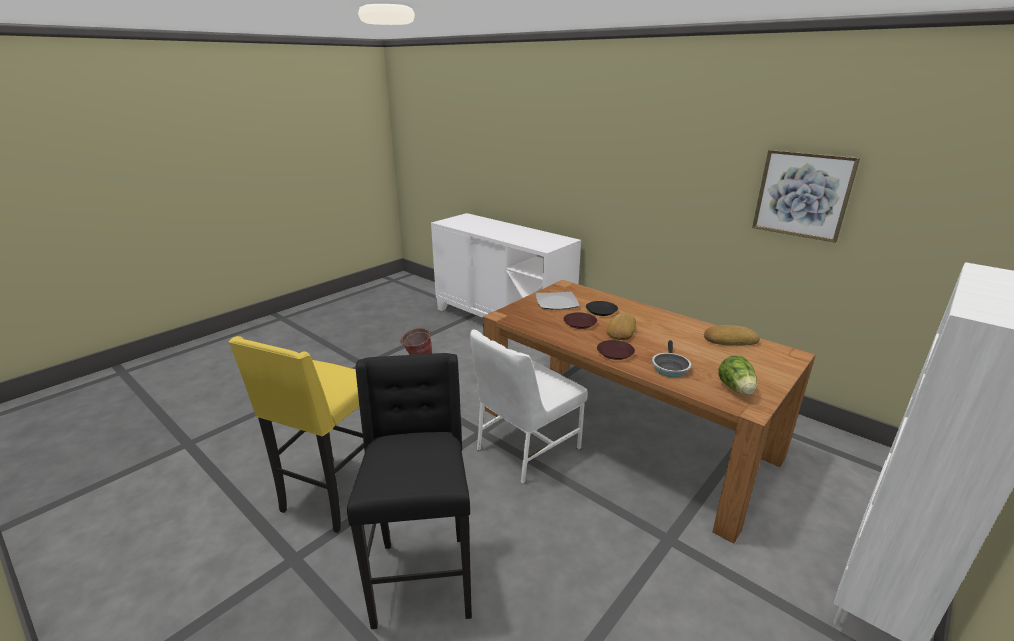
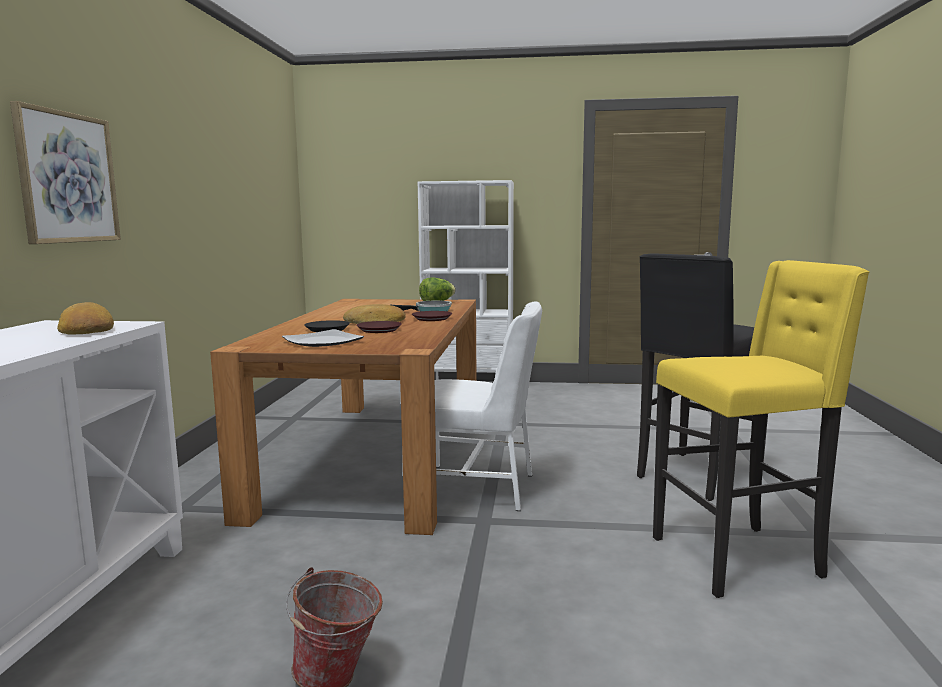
camera: 125 degrees left, 15 degrees down
(729, 340) = (346, 307): bread -> bread (86, 329)
(802, 195) = (226, 178): picture -> picture (67, 178)

